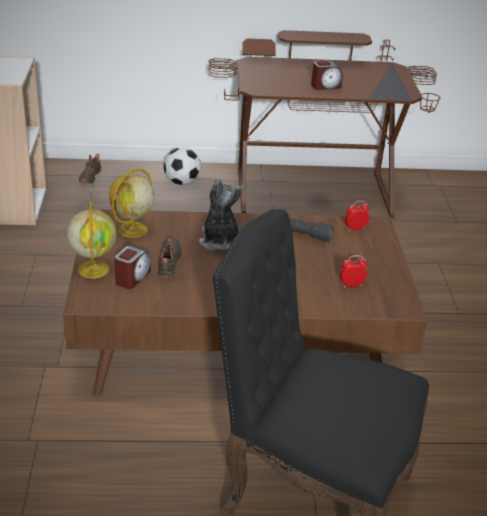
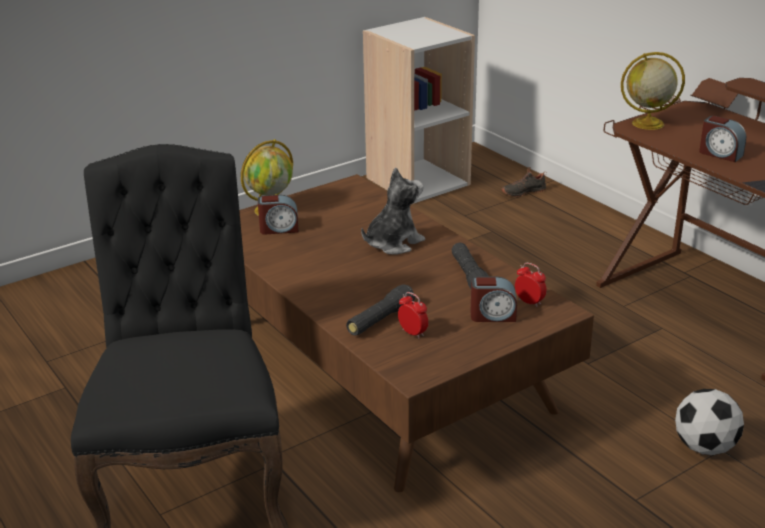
camera: 60 degrees right, 5 degrees down
(132, 230) = (351, 202): globe -> globe (647, 124)
(170, 262) = (325, 235): black shoe -> none
(182, 182) = (596, 234): football -> football (704, 447)
(322, 290) = (380, 320): none -> black flashlight
(359, 248) = (493, 315): none -> alarm clock

